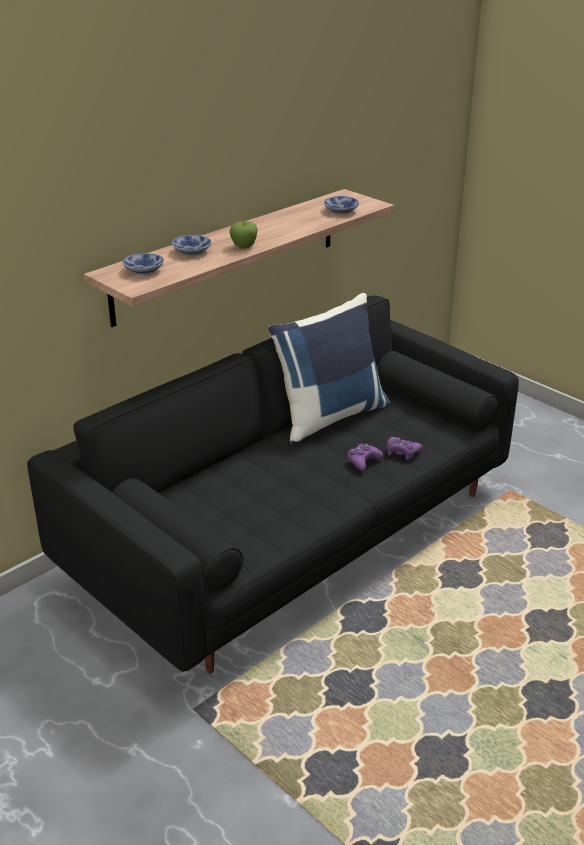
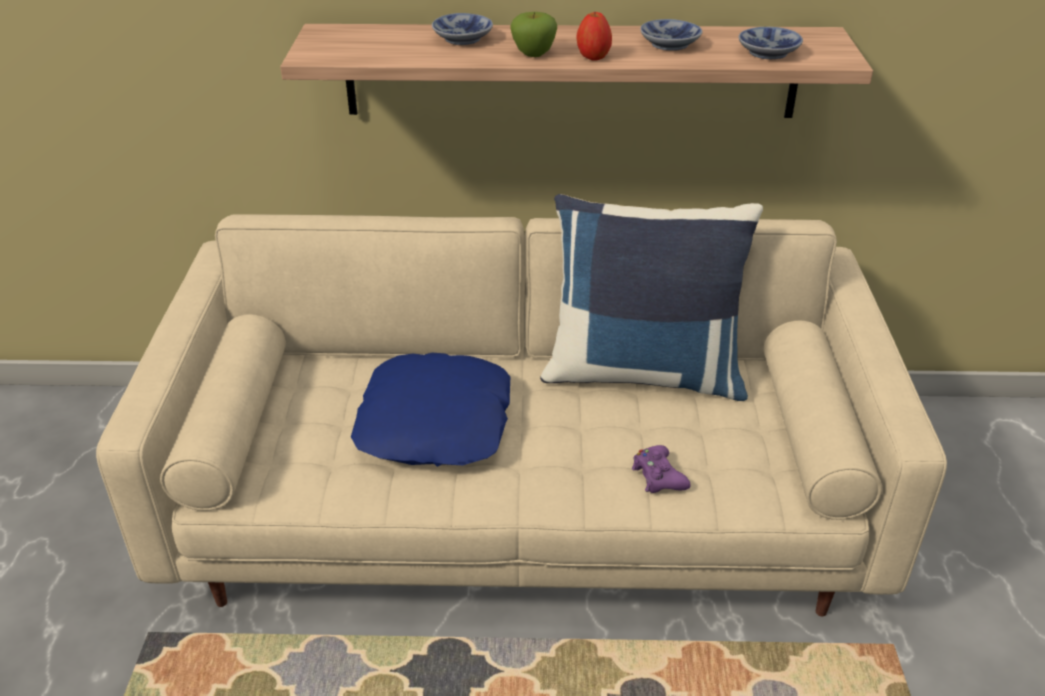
camera: 45 degrees right, 5 degrees up
(145, 270) = (365, 42): bowl -> bowl (671, 45)
(273, 487) = (436, 423): none -> blue pillow
(274, 238) = (593, 57): none -> apple
(291, 531) = (523, 501): black sofa -> beige sofa
(363, 461) = (588, 456): purple game controller -> none

